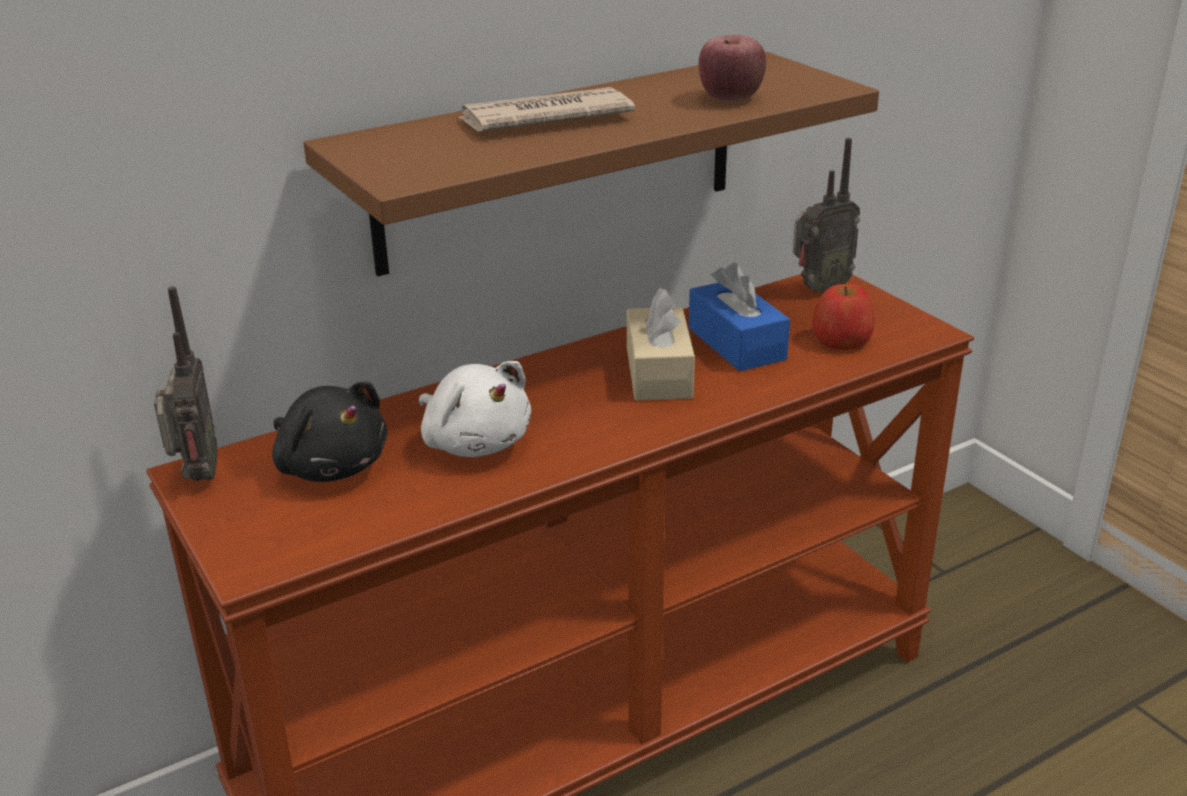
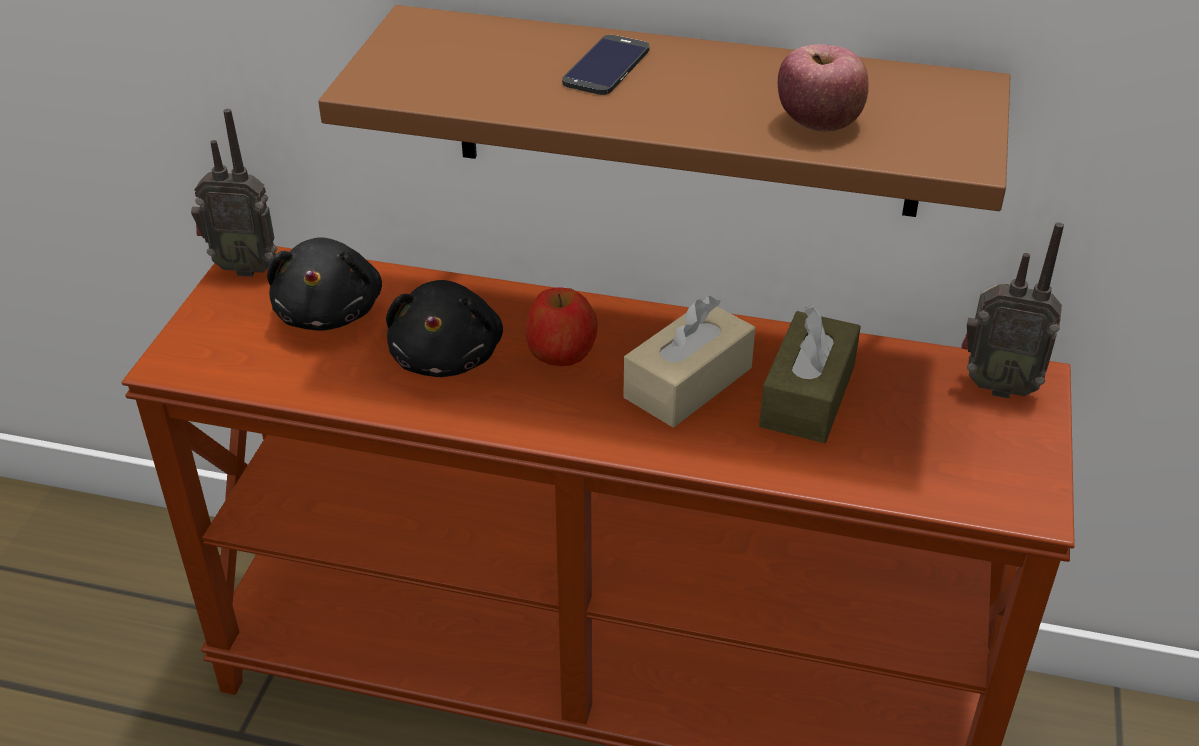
camera: 45 degrees right, 10 degrees up
(197, 478) = (245, 267): radio -> radio turned 60 degrees clockwise
(475, 442) = (448, 356): white plush toy -> black plush toy
(543, 118) = (607, 66): newspaper -> phone
(736, 343) = (807, 396): blue tissue box -> brown tissue box
(842, 340) = (917, 457): apple -> apple (561, 350)

